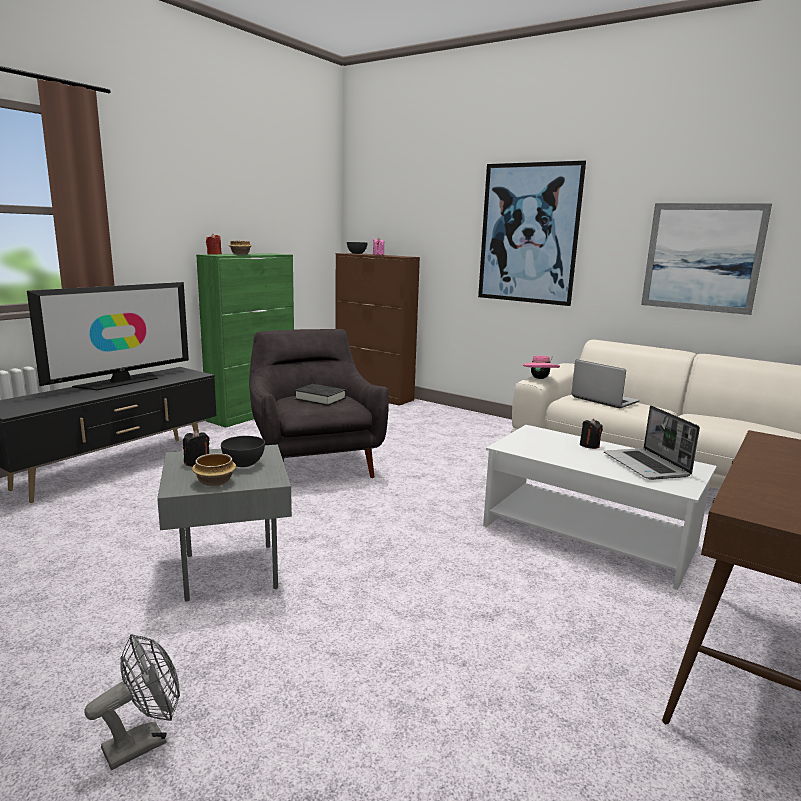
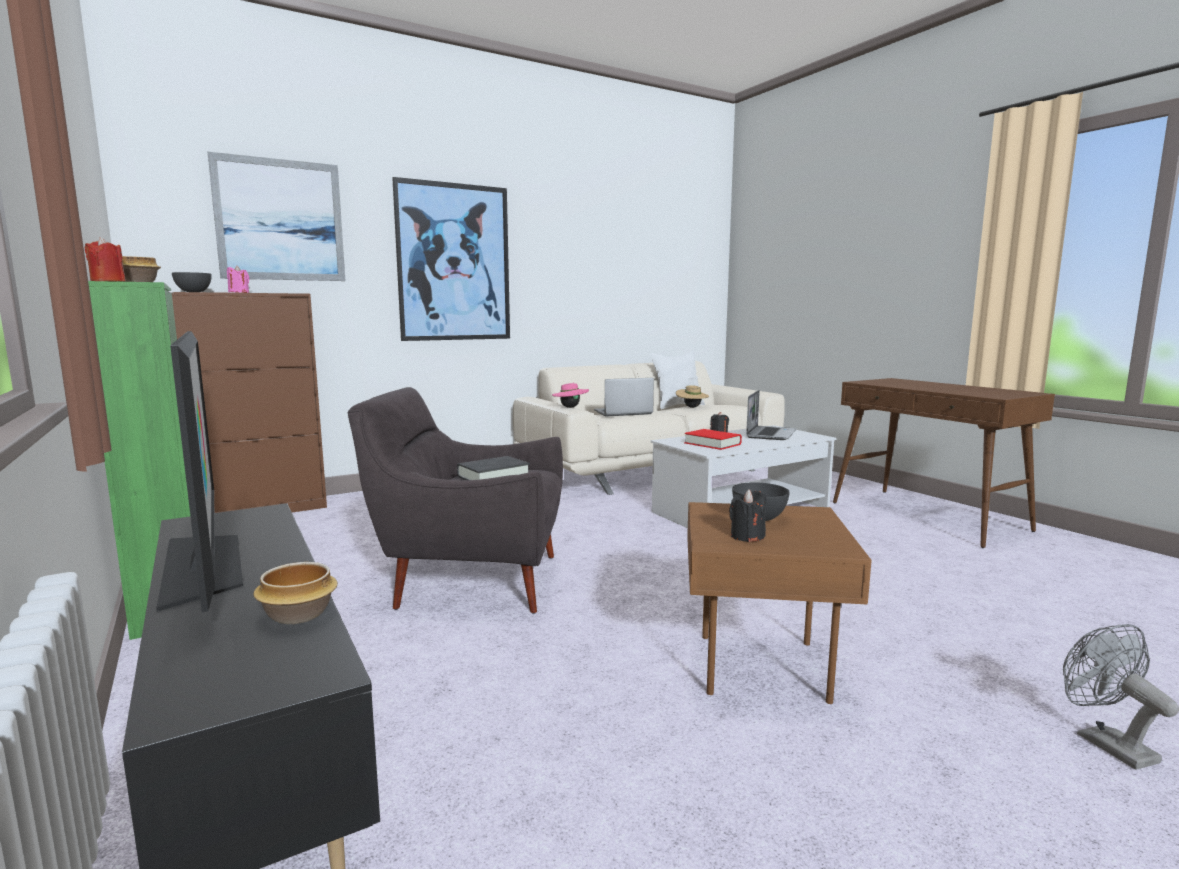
camera: 65 degrees left, 5 degrees down
(215, 482) = (818, 532): bowl -> bowl (297, 614)
(227, 570) = (758, 668): grey side table -> brown side table
(545, 445) = (712, 444): none -> red book
(647, 466) = (770, 434): laptop -> laptop turned 75 degrees counterclockwise
(702, 257) = (609, 284): picture -> picture (280, 220)
(704, 419) = (692, 407): none -> beige hat
(738, 417) = (677, 406): none -> white pillow

